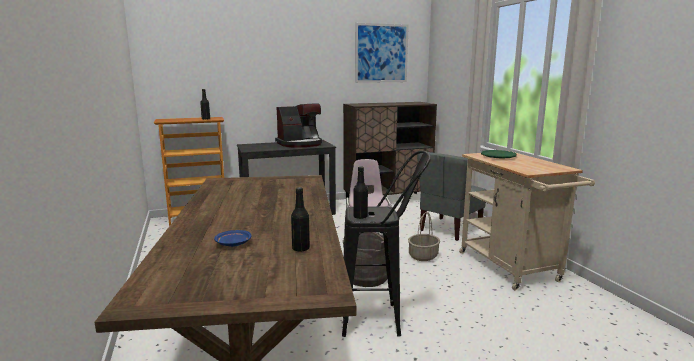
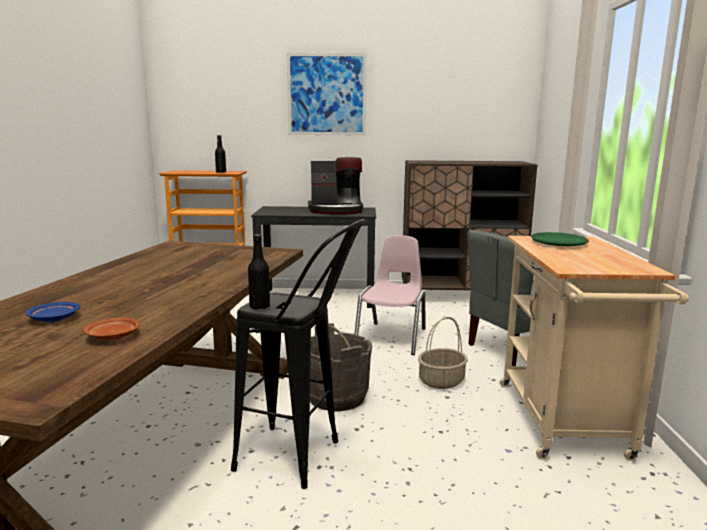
camera: 20 degrees right, 0 degrees up
(301, 248) = (113, 337): black bottle -> brown plate
(381, 53) = (465, 91): picture -> picture (326, 94)

